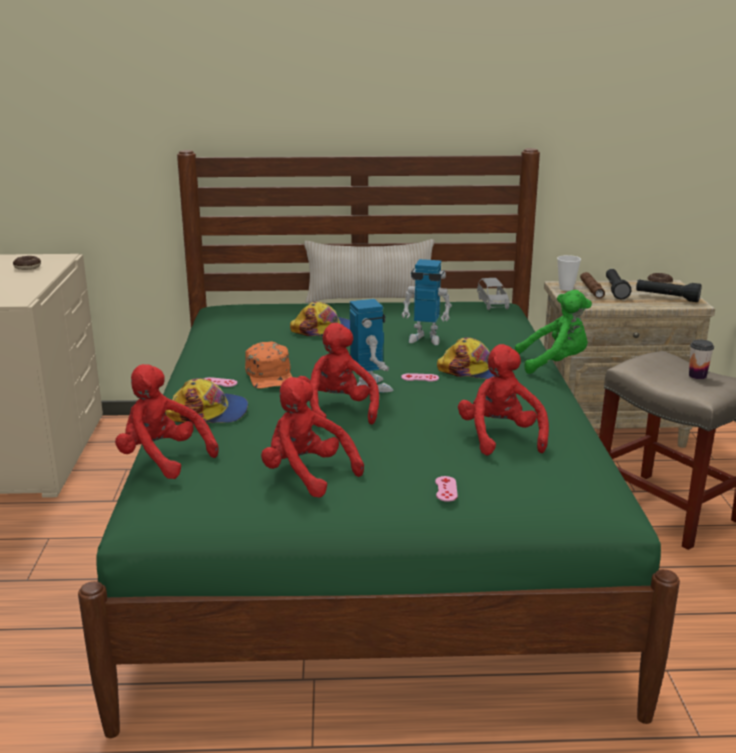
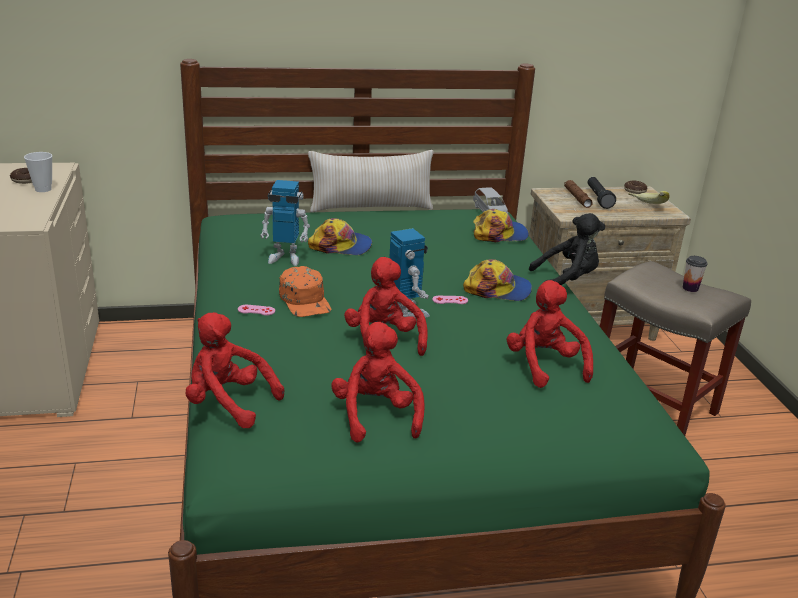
camera: 10 degrees left, 5 degrees up
(209, 412) = (258, 347): cap -> cap (499, 234)
(306, 474) = (376, 415): red plush toy -> red plush toy turned 45 degrees clockwise
(425, 338) = (441, 254): toy robot -> toy robot (285, 258)
(446, 489) = (513, 427): pink game controller -> none
(554, 363) = (567, 280): green plush toy -> black plush toy
(566, 288) = (554, 196): cup -> cup (43, 189)
(666, 297) = (646, 206): black flashlight -> banana

